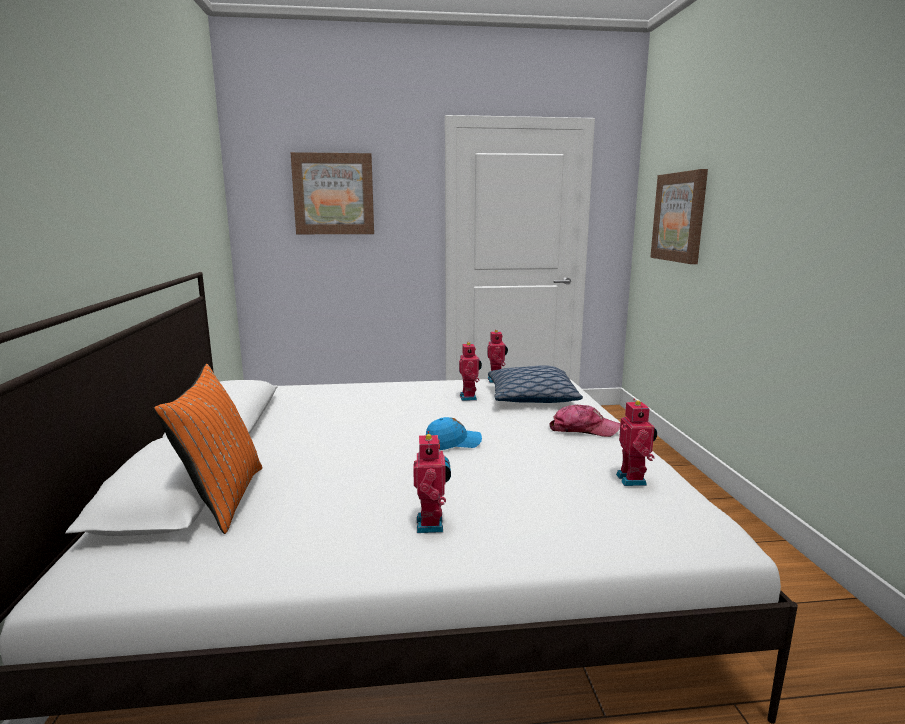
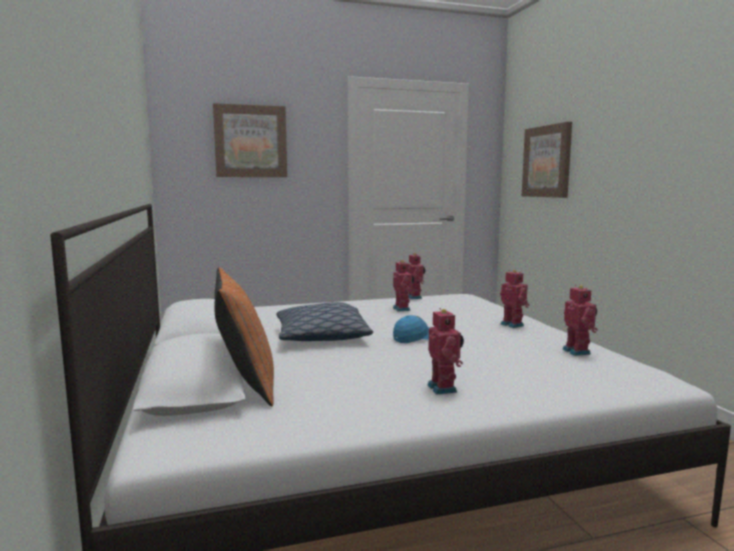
camera: 10 degrees left, 5 degrees down
(531, 398) = (454, 307): pillow -> pillow (322, 337)
(583, 429) = (513, 325): cap -> toy robot

